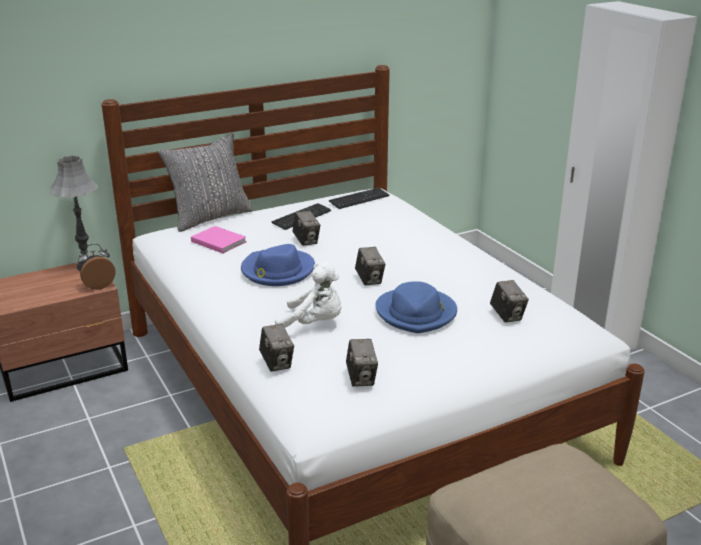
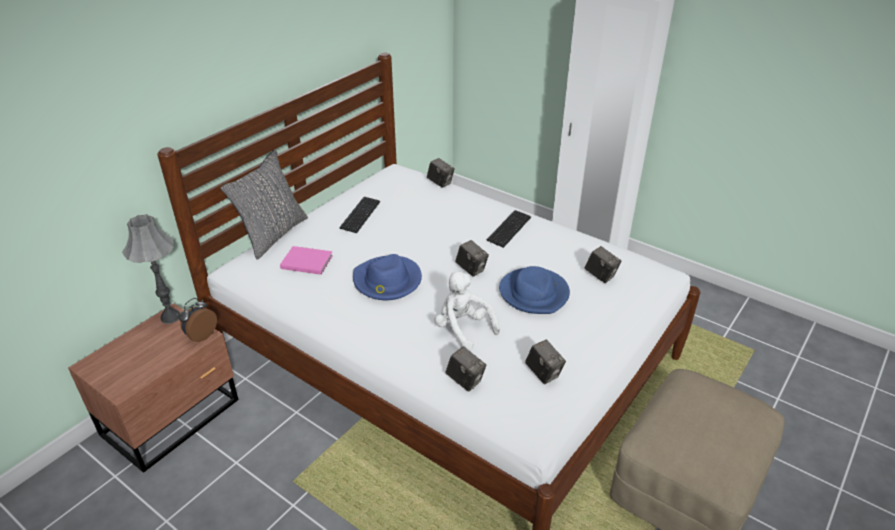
camera: 25 degrees left, 10 degrees up
(306, 241) = (385, 241): camera -> camera (440, 183)
(314, 323) = (463, 329): white plush toy -> white plush toy turned 120 degrees counterclockwise
(359, 199) = (393, 183): keyboard -> keyboard (509, 229)

